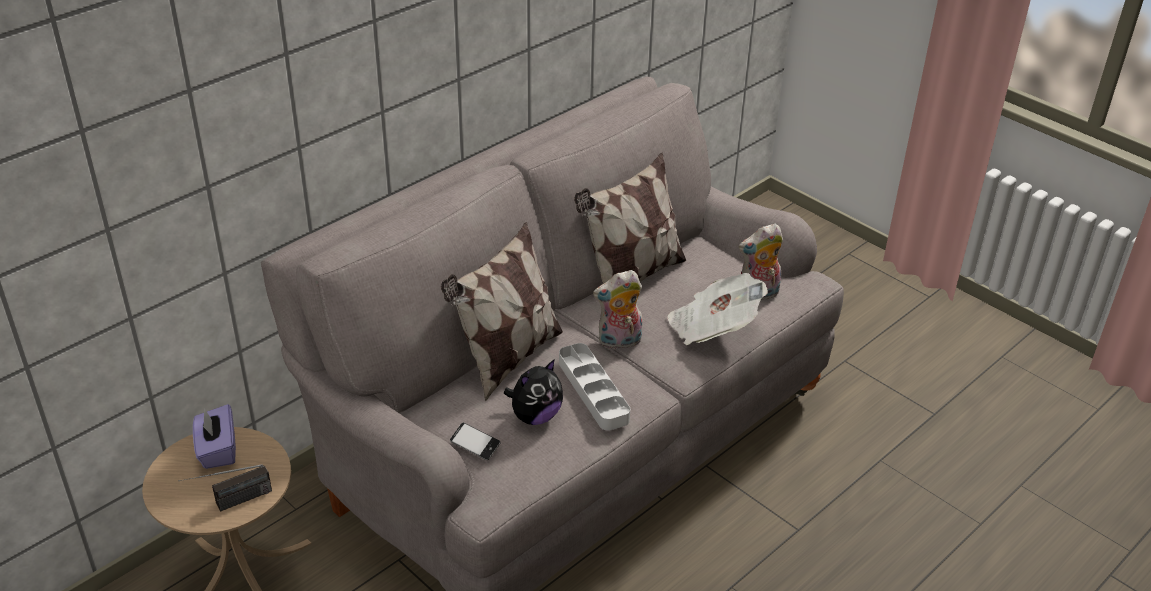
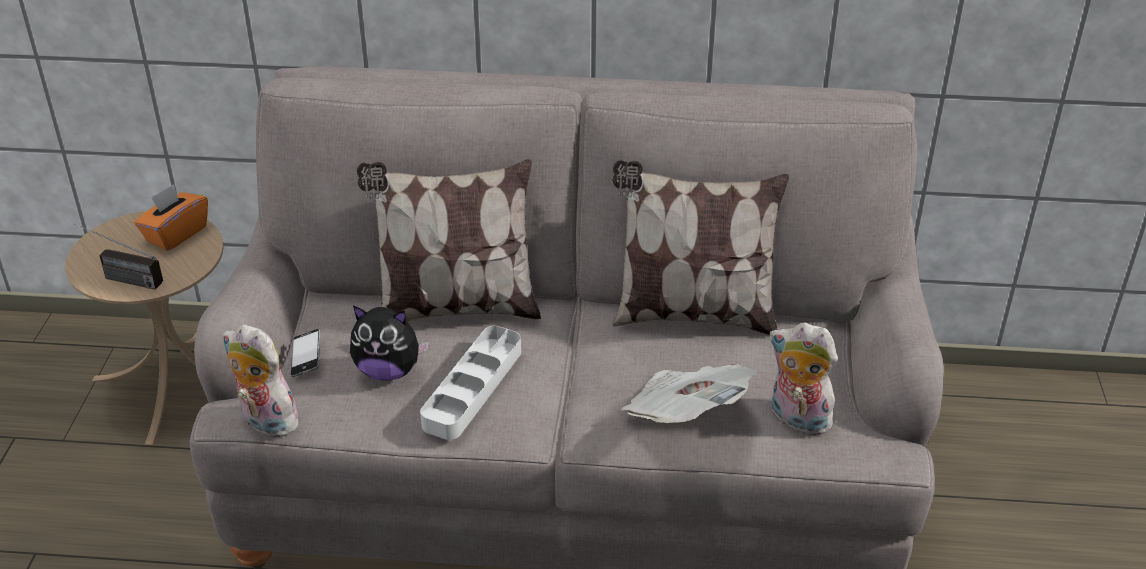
camera: 50 degrees right, 0 degrees up
(217, 450) = (176, 234): purple tissue box -> orange tissue box
(619, 342) = (580, 365): plush toy -> plush toy (265, 422)

